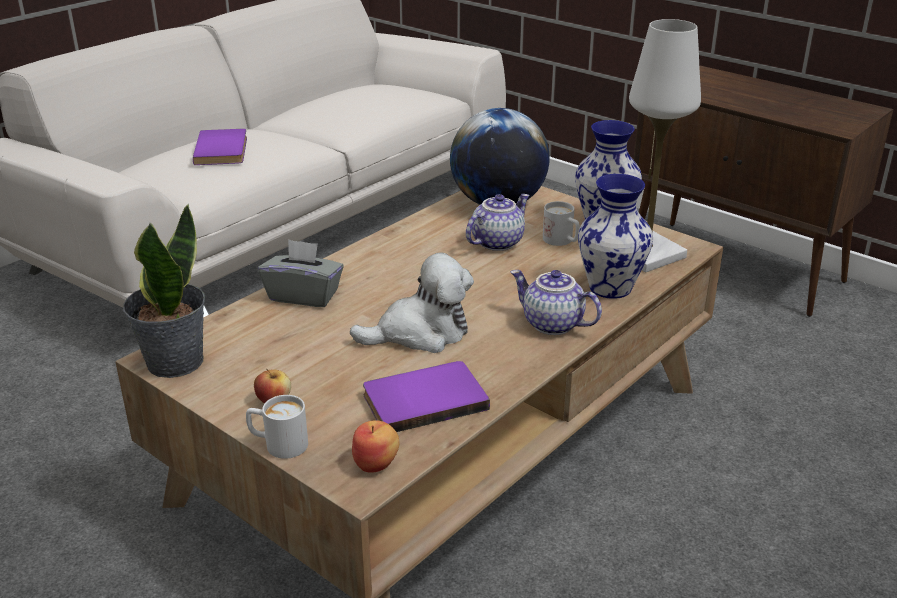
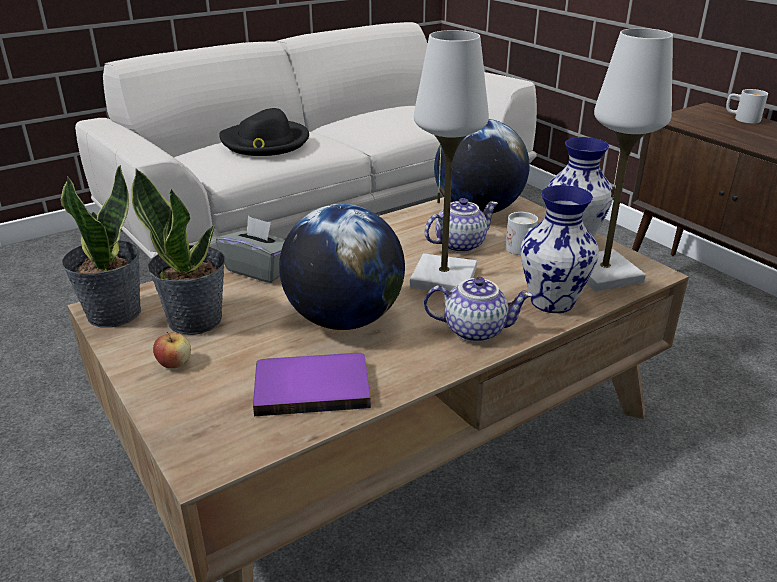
camera: 15 degrees right, 0 degrees up
(224, 150) = (265, 142): purple book -> black hat
(268, 355) = (196, 319): none -> potted plant
(278, 444) = (151, 408): white mug -> white mug (741, 119)
(376, 463) = (230, 444): apple -> none
(420, 333) = (344, 320): plush toy -> globe
(496, 278) = (443, 278): none -> white table lamp
(551, 324) = (475, 330): teapot -> teapot turned 135 degrees clockwise

